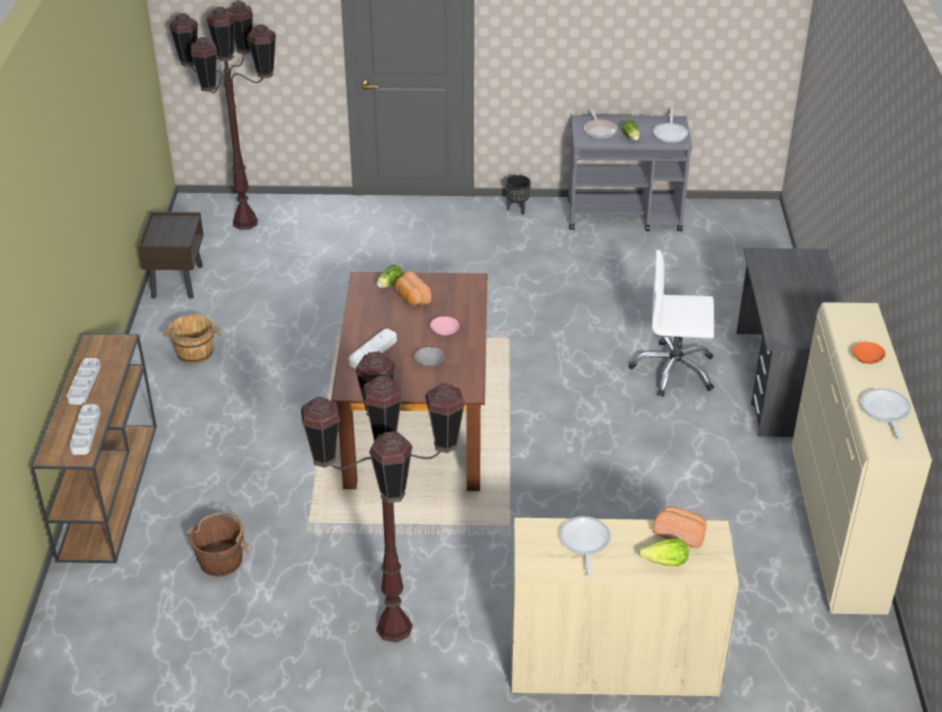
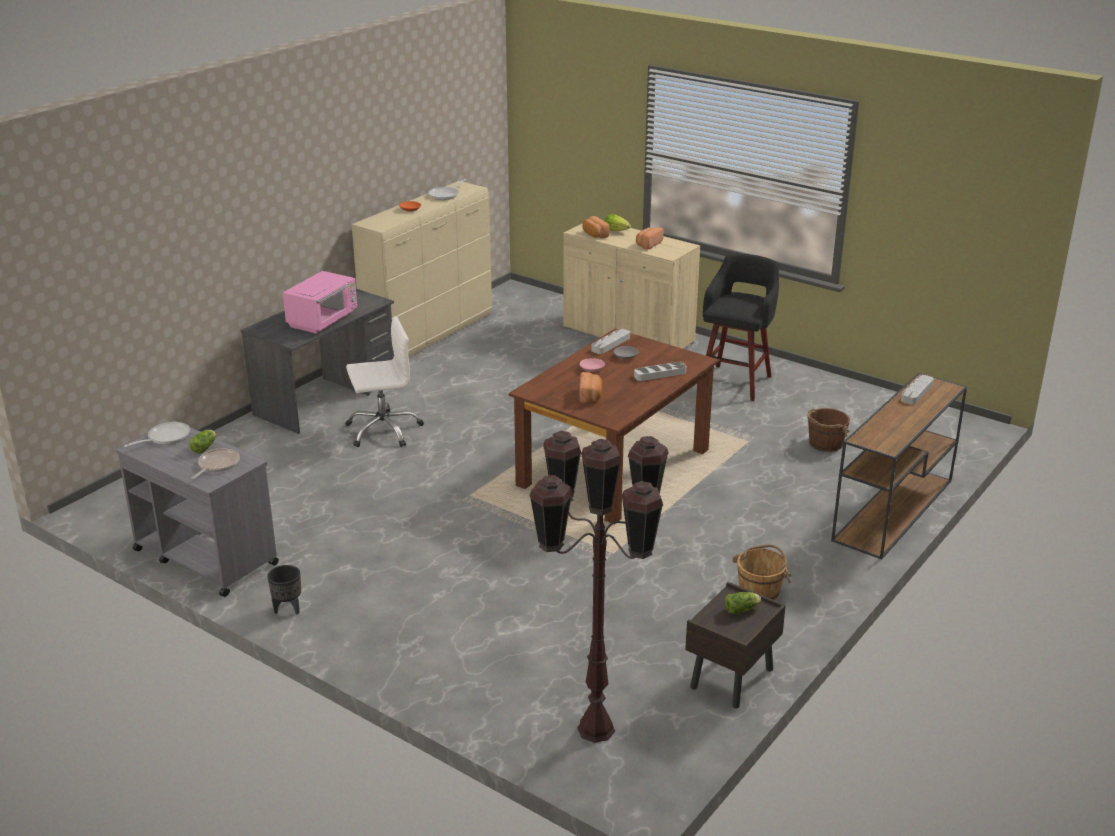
camera: 145 degrees left, 10 degrees down
(84, 384) = (907, 421): grey tray -> grey tray (610, 344)
(389, 284) = (597, 410): lettuce -> lettuce (742, 609)
(393, 628) = (736, 381): brown floor lamp -> black stool
(584, 543) = (648, 244): frying pan -> bread
(674, 371) = (383, 430): white office chair -> white office chair turned 60 degrees counterclockwise
(780, 290) = (323, 320): none -> pink microwave

